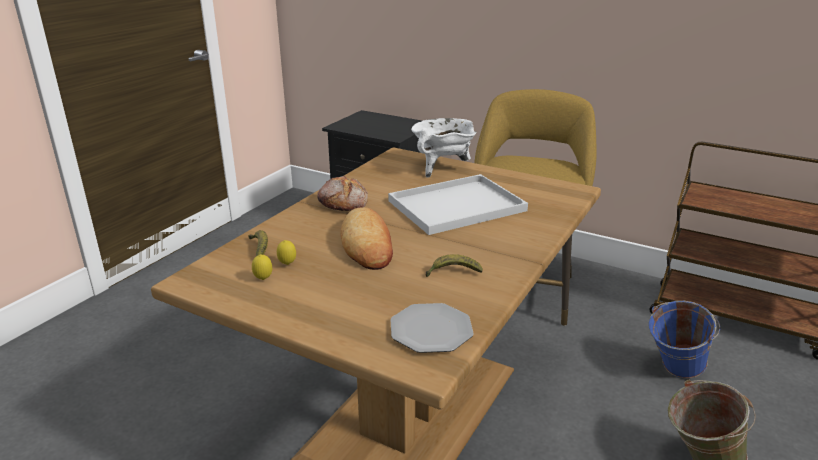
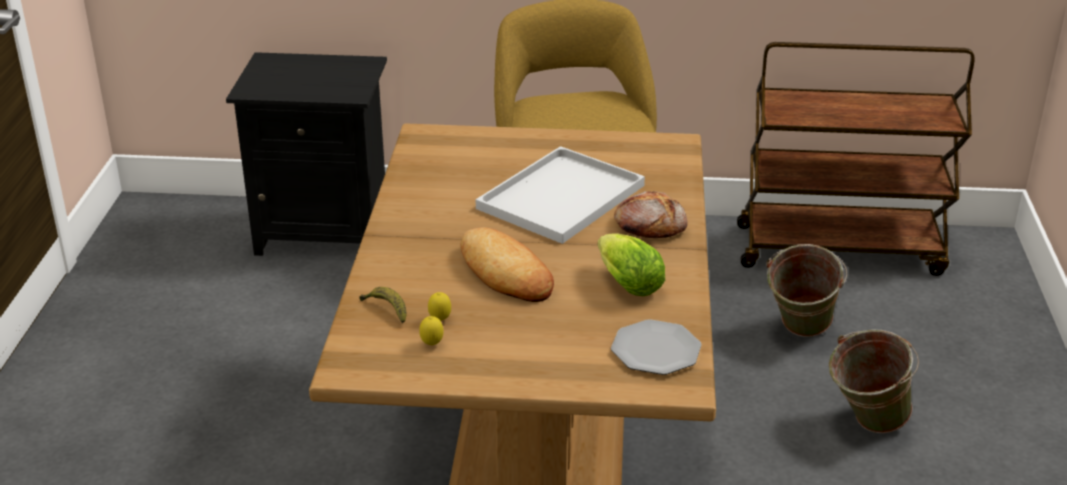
camera: 25 degrees left, 5 degrees up
(343, 203) = (424, 224): bread -> bread (650, 226)
(442, 169) = (499, 145): white cooking pot -> none
(453, 272) = (625, 283): banana -> lettuce
(673, 373) = (798, 333): blue bucket -> green bucket

